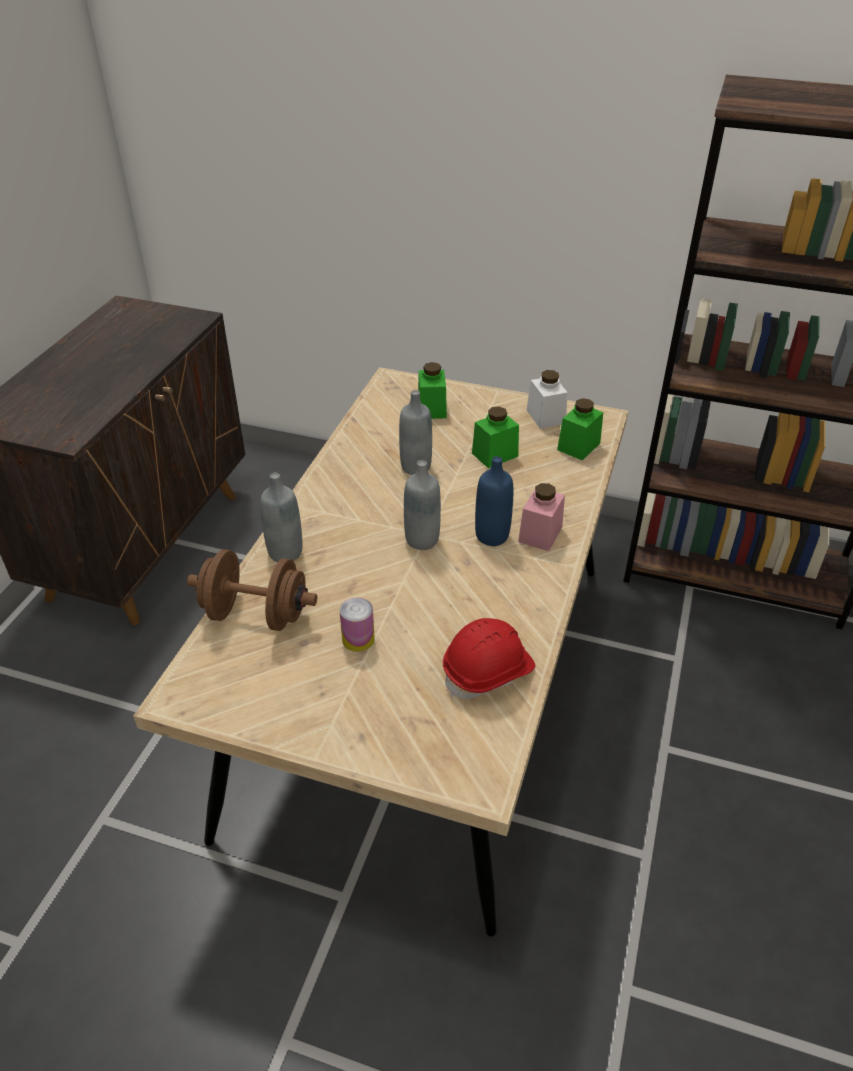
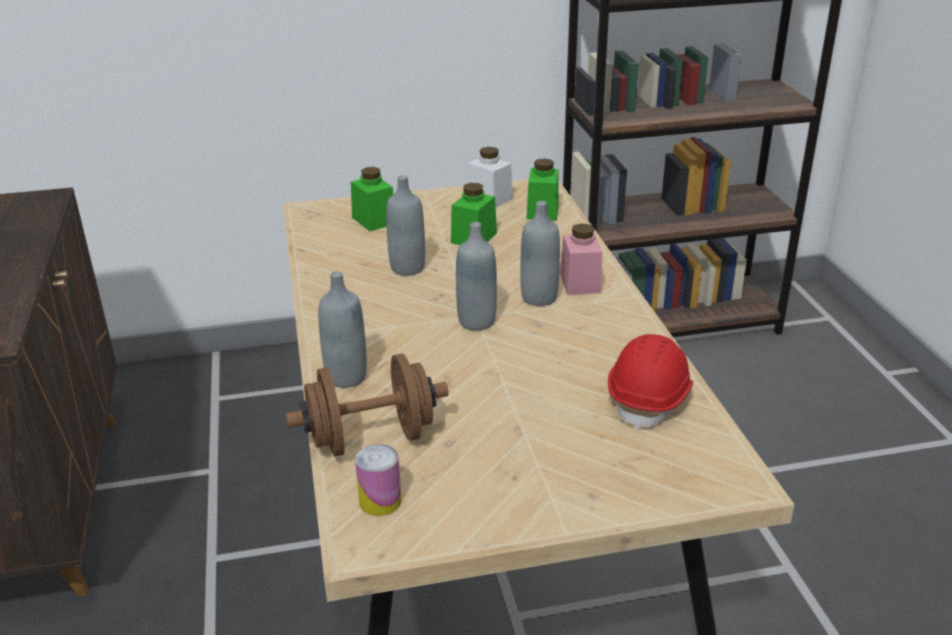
camera: 30 degrees left, 10 degrees down
(358, 639) = (501, 419): can -> can (380, 501)
(492, 536) = (539, 298): blue bottle -> grey bottle

